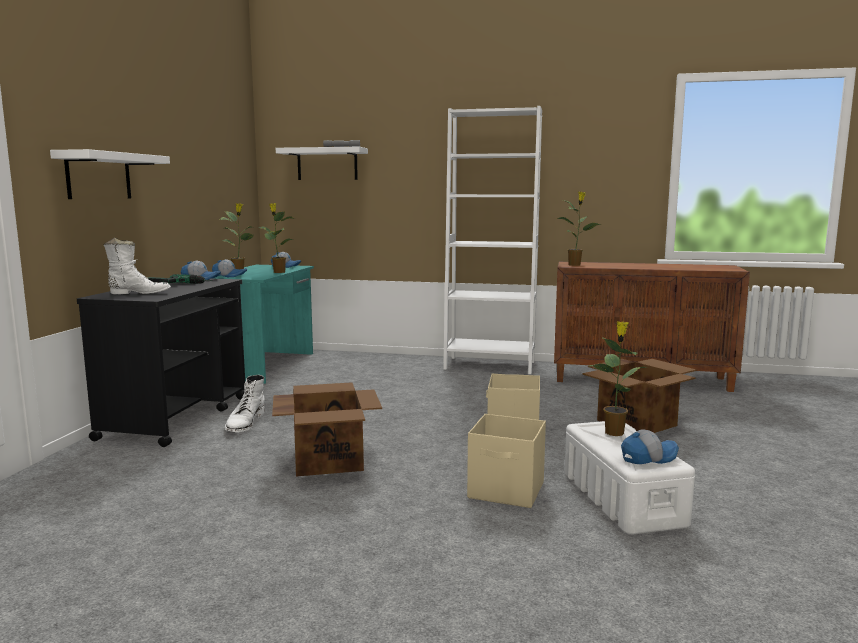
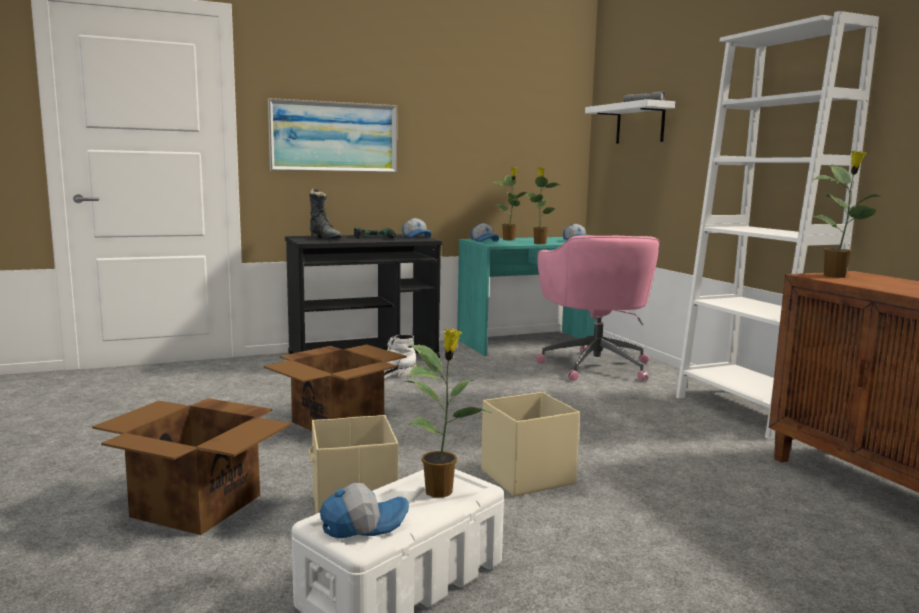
camera: 55 degrees right, 0 degrees up
(99, 176) = (334, 137): white shelf -> picture
(139, 293) = (325, 238): white boot -> black boot
(352, 366) = (595, 365): none -> pink office chair
(637, 423) = (712, 545): cardboard box -> cardboard box (197, 506)
(647, 457) = (363, 524): cap -> cap turned 60 degrees counterclockwise

